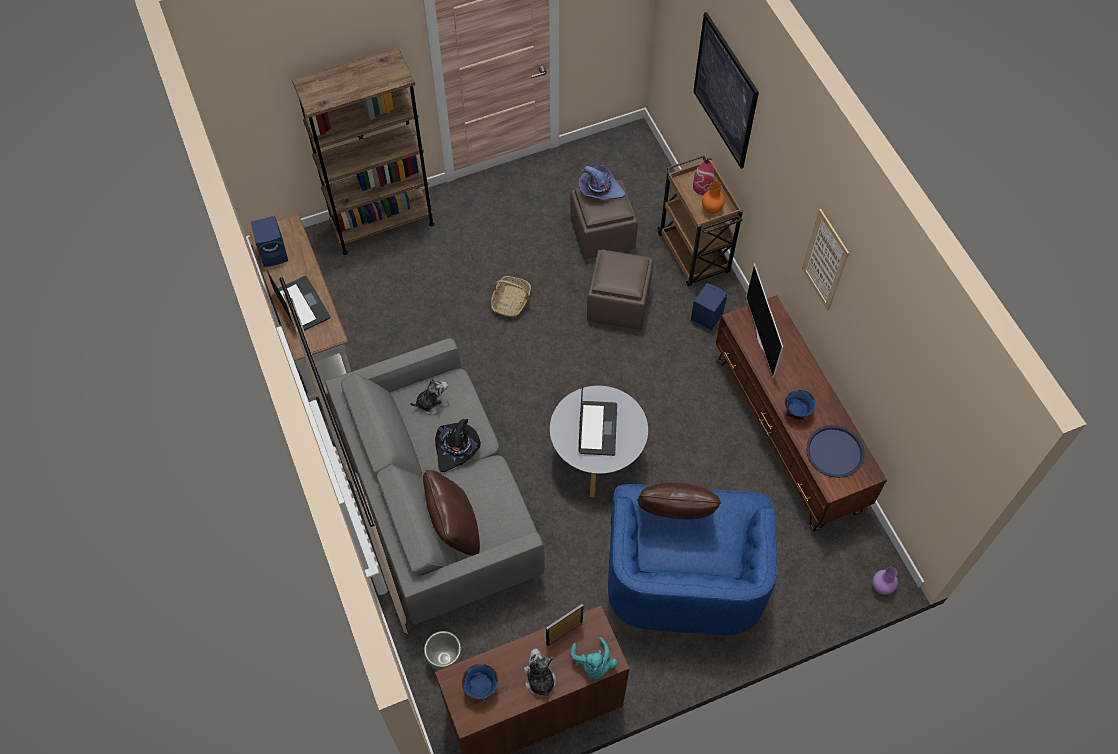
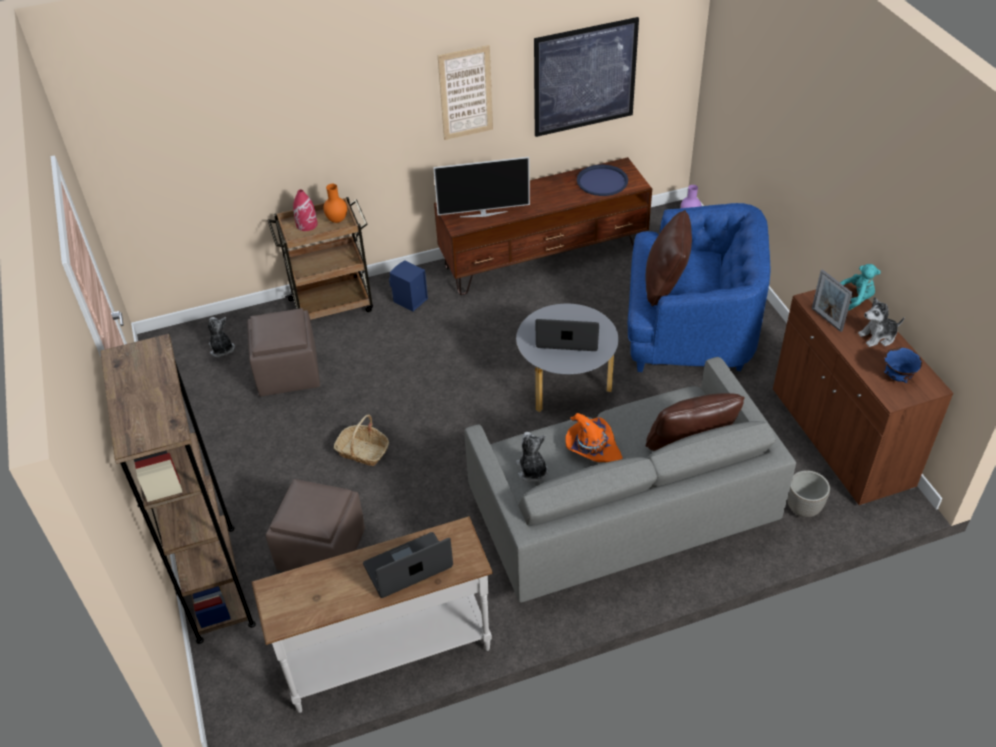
camera: 85 degrees left, 15 degrees down
(275, 253) = (316, 604): blue speaker -> none
(457, 448) = (592, 447): black hat -> orange hat
(599, 189) = (262, 329): purple hat -> none
(619, 304) = (383, 362): brown ottoman -> brown ottoman (322, 549)
(629, 181) = (222, 349): none -> plush toy
(725, 91) = (253, 126): picture -> picture (585, 77)
(796, 413) = (563, 199): blue bowl -> none

